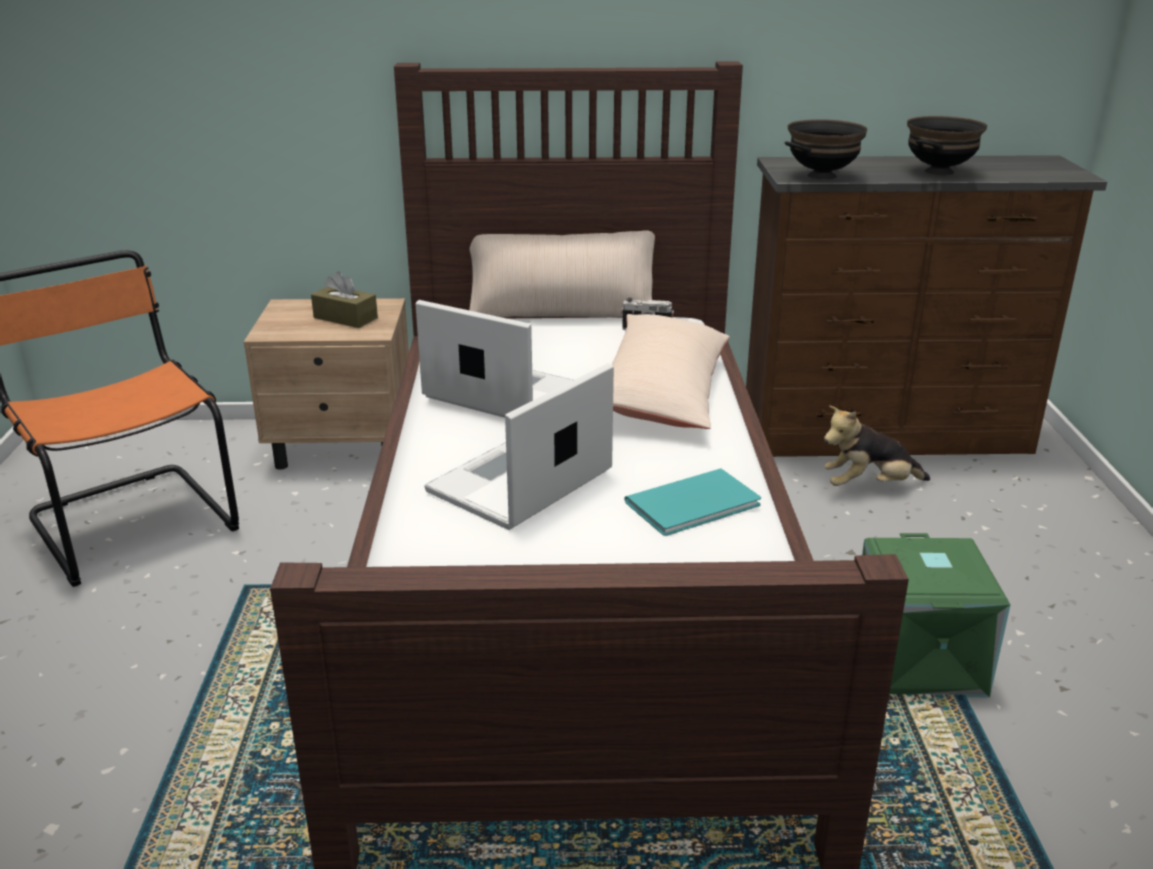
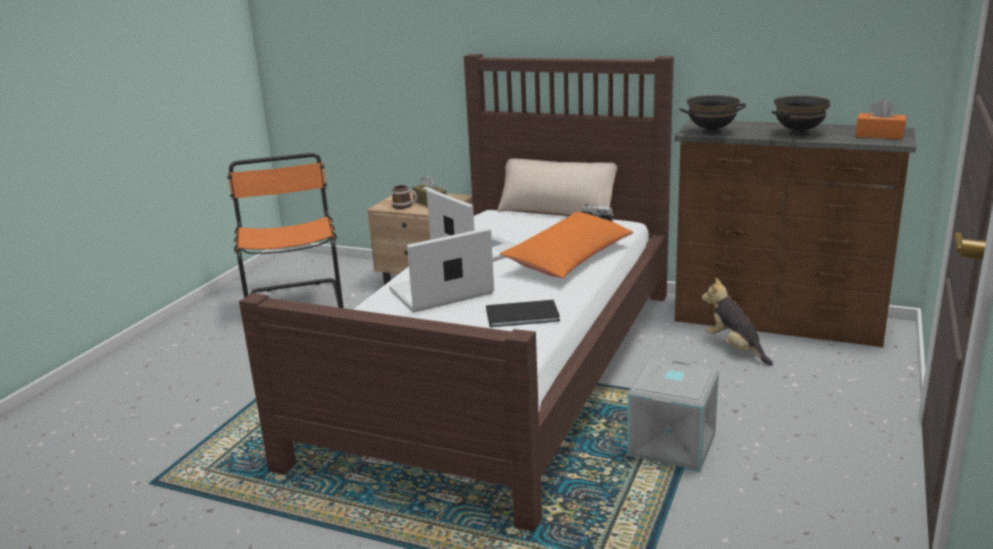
camera: 25 degrees right, 5 degrees down
(307, 328) = (405, 206): none -> mug
(663, 391) = (569, 258): beige pillow -> orange pillow
(697, 504) = (524, 315): turquoise book -> black book
(869, 486) = (735, 348): plush toy -> plush toy turned 45 degrees clockwise
(920, 661) = (673, 445): green storage box -> grey storage box
(1040, 168) = (879, 135): none -> orange tissue box

